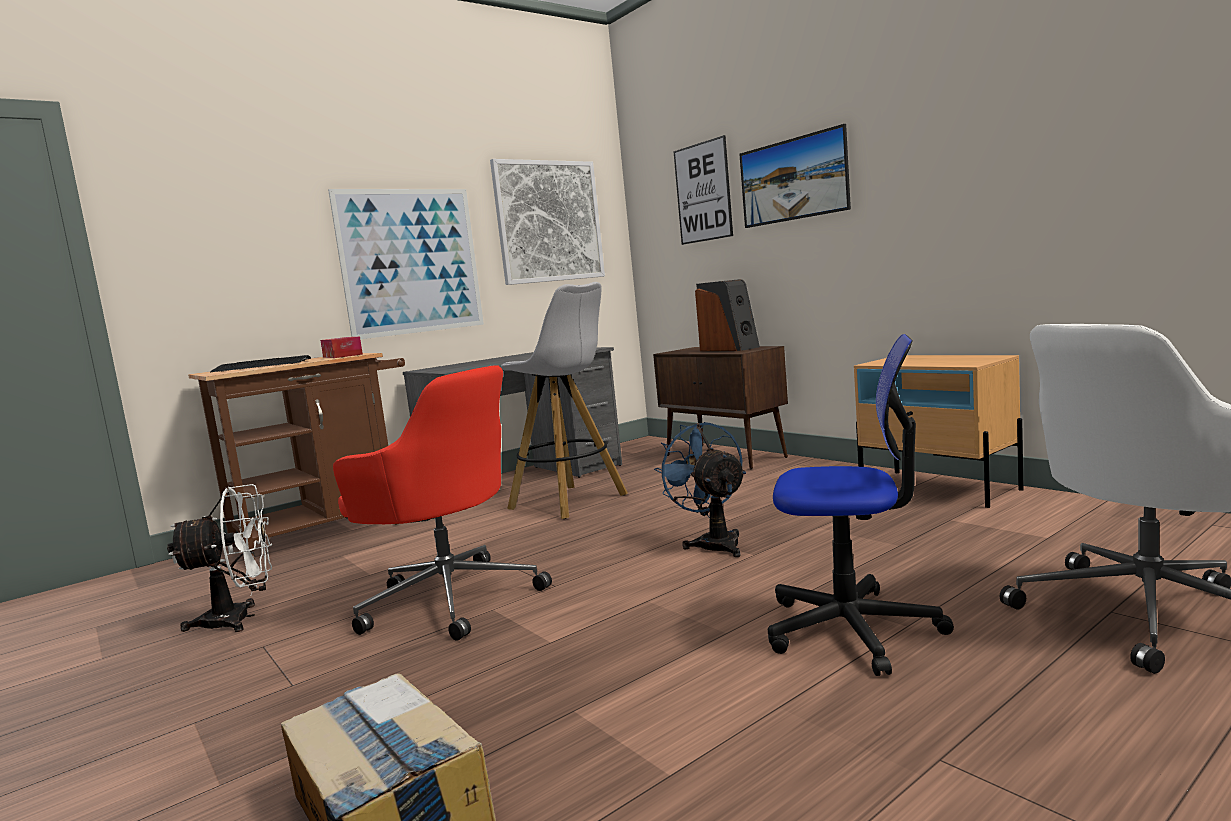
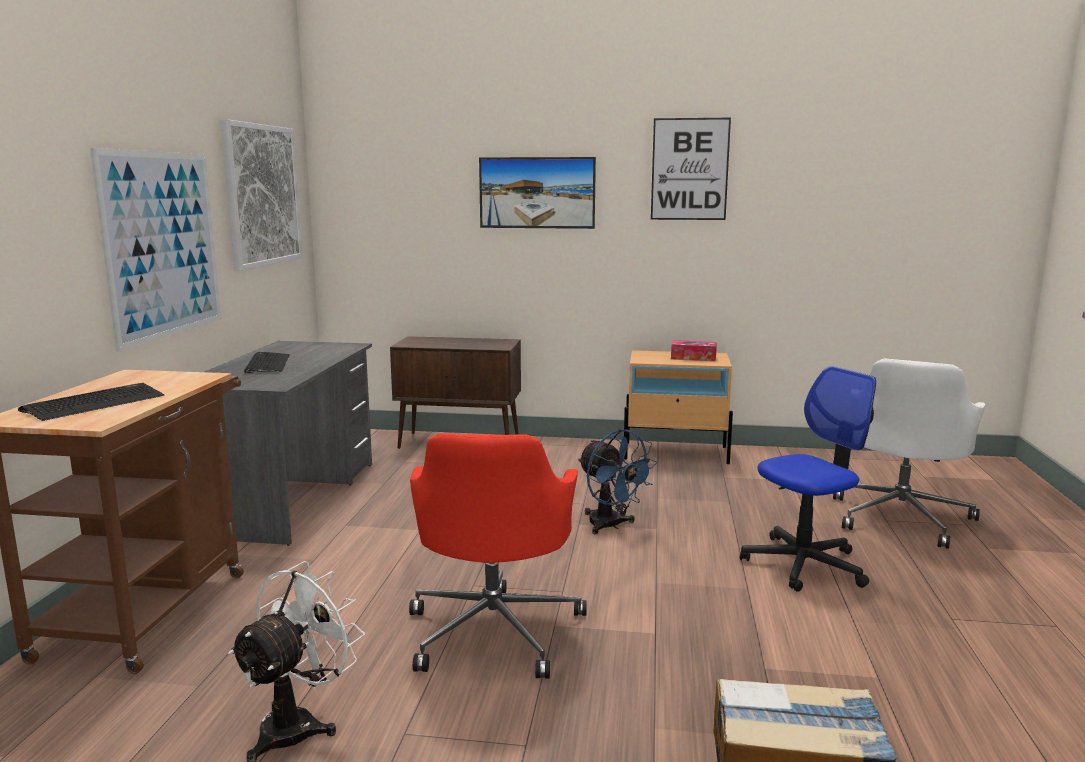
camera: 45 degrees left, 5 degrees up
(342, 356) = (165, 378): tissue box -> tissue box (693, 357)
(449, 599) = (495, 629): red office chair -> red office chair turned 105 degrees clockwise
(498, 360) = (267, 364): none -> keyboard
(570, 502) = (401, 513): white stool -> none
(703, 192) = (427, 184): picture -> picture (689, 169)
(713, 543) = (611, 526): blue fan -> blue fan turned 150 degrees counterclockwise
(729, 349) = (471, 342): speaker -> none

